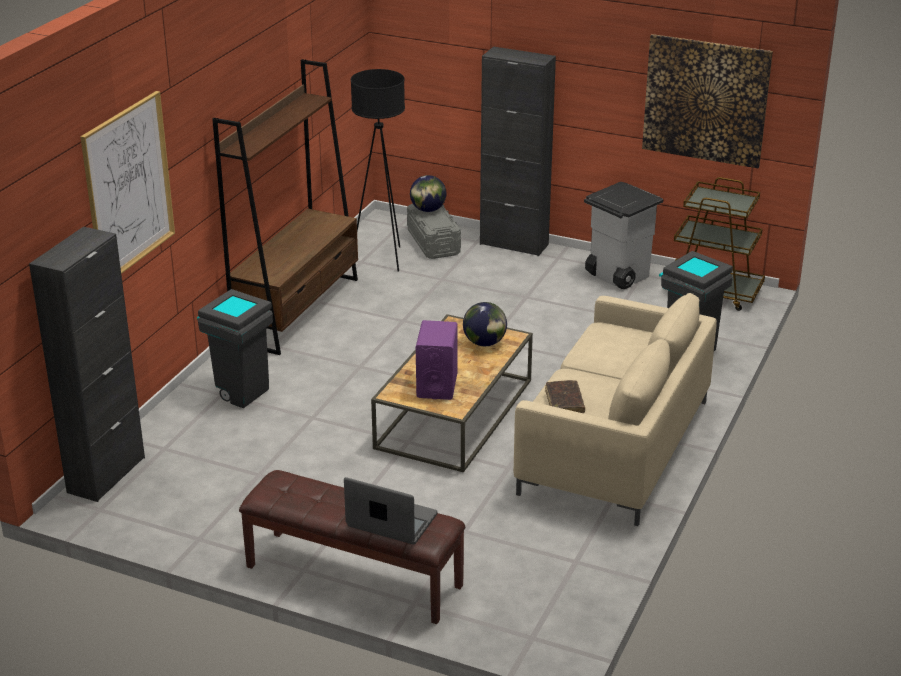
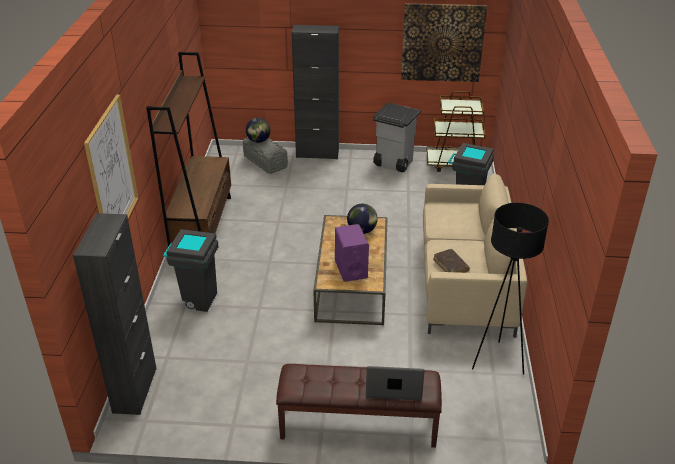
camera: 20 degrees left, 5 degrees up
(382, 259) = (238, 179): black floor lamp -> black floor lamp (497, 361)

